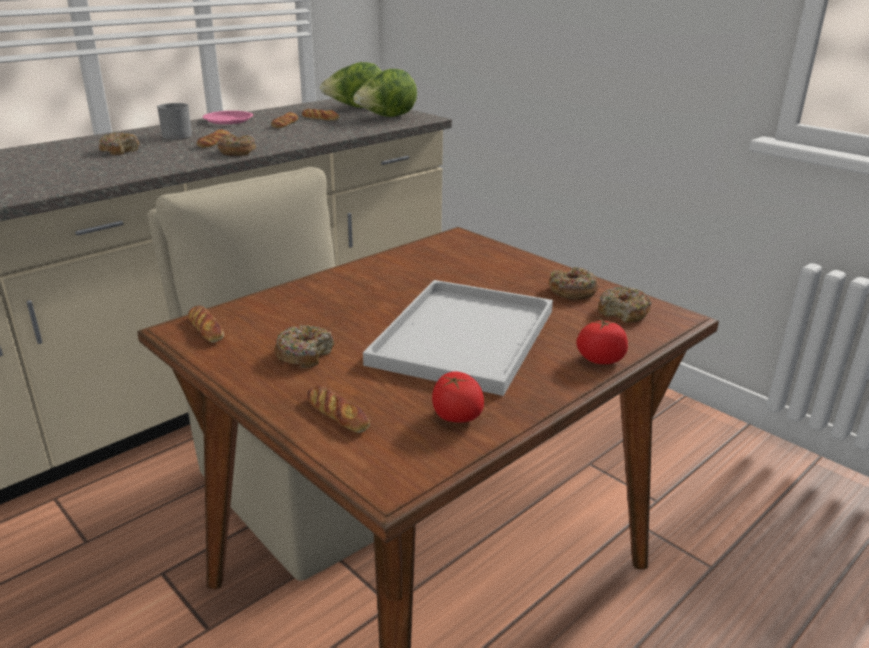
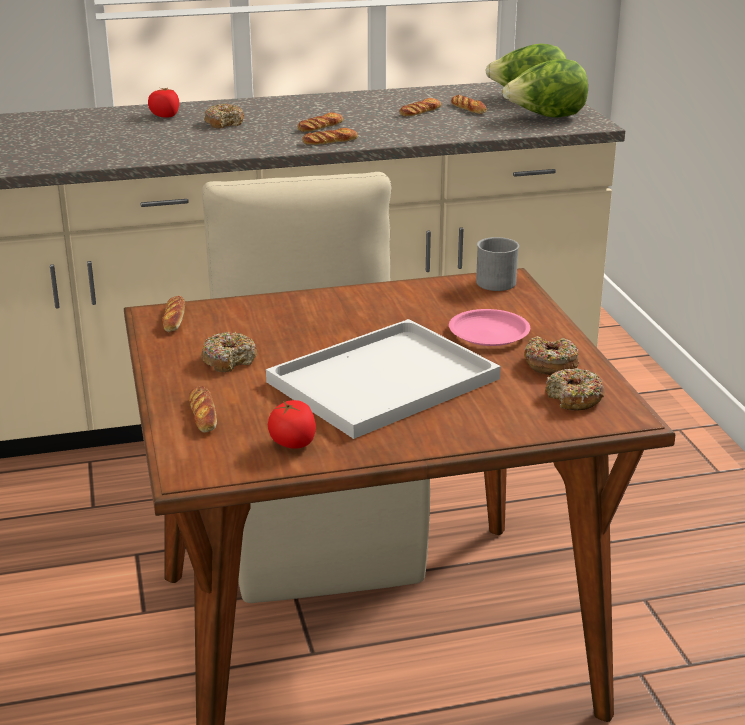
camera: 30 degrees right, 0 degrees up
(178, 135) = (297, 111): grey mug -> grey mug (498, 280)
(229, 120) = (367, 98): pink plate -> pink plate (489, 333)
(237, 152) = (330, 141): donut -> bread
(600, 359) = (485, 434): tomato -> tomato (165, 116)

